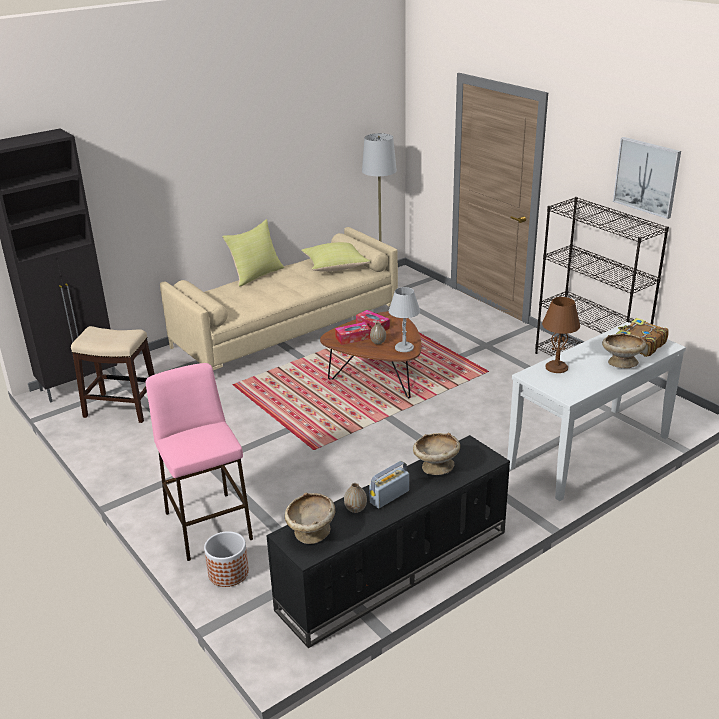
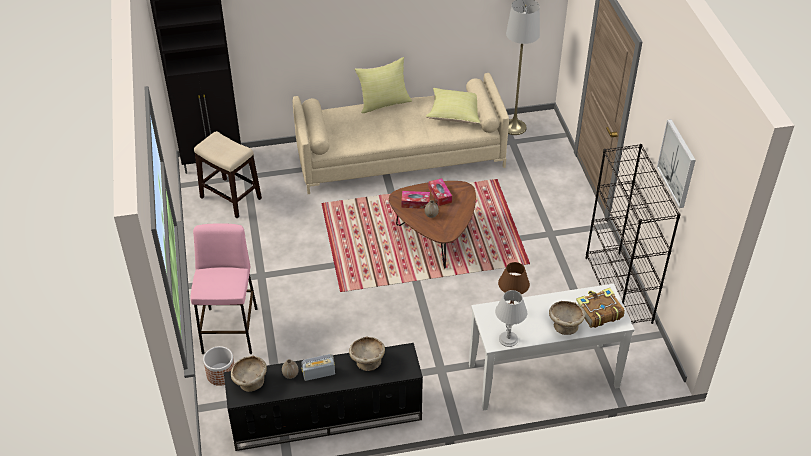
camera: 25 degrees right, 15 degrees up
(404, 347) = (447, 228): grey table lamp -> grey table lamp (508, 339)

